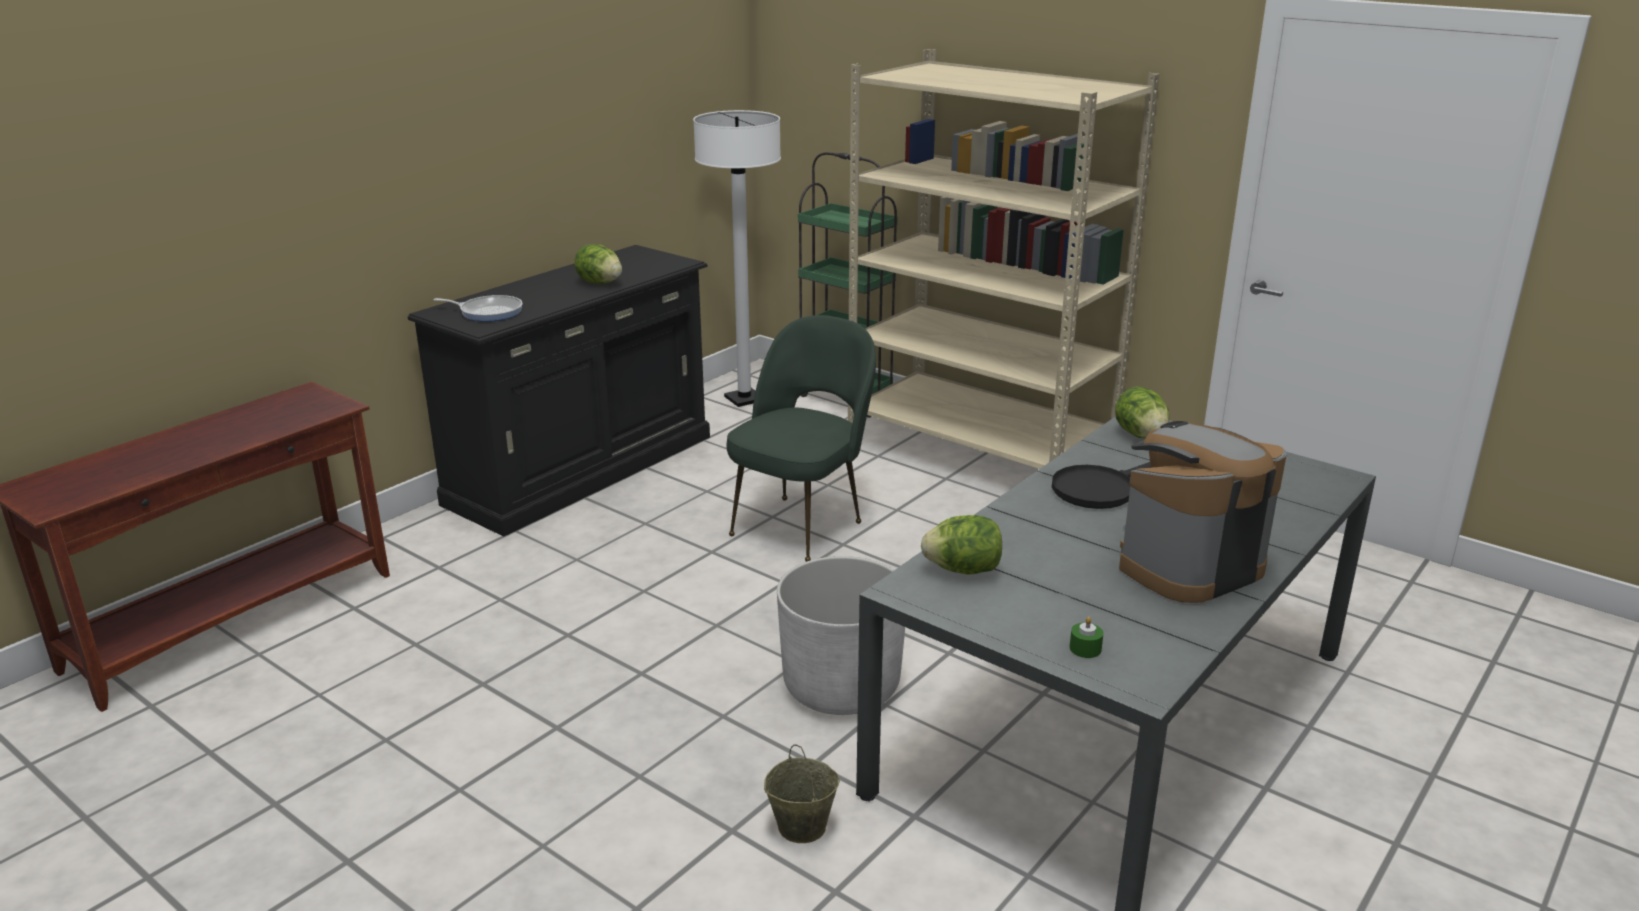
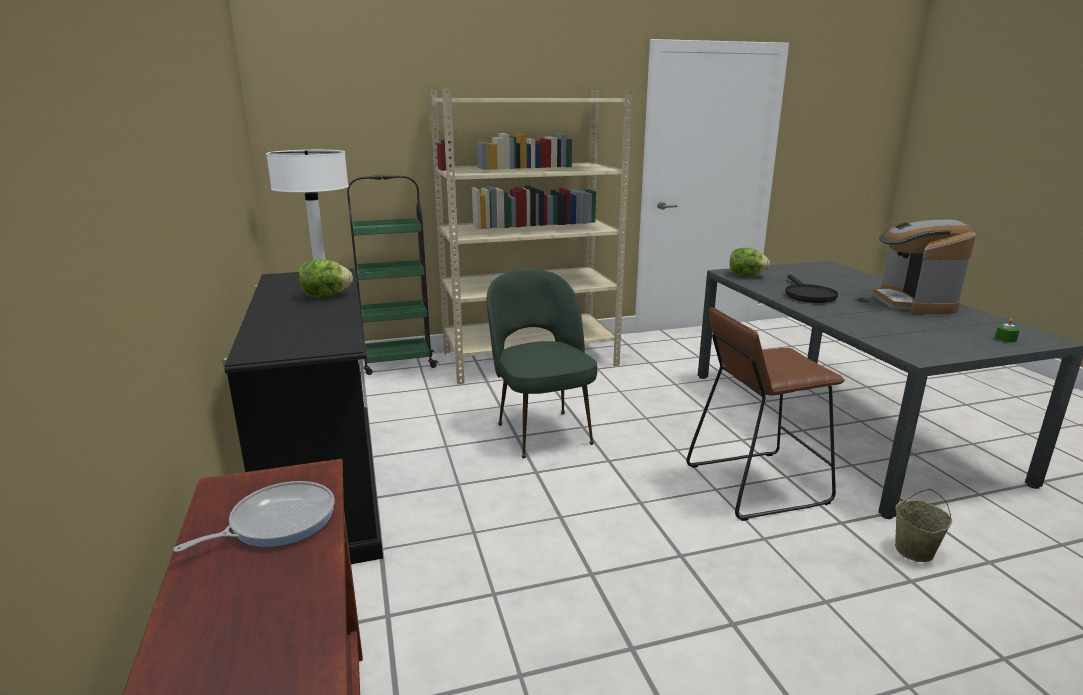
camera: 55 degrees left, 5 degrees down
(488, 312) = (304, 337): frying pan -> frying pan (277, 522)
(841, 686) = (756, 483): white planter -> brown stool
(963, 570) = (897, 339): lettuce -> none

